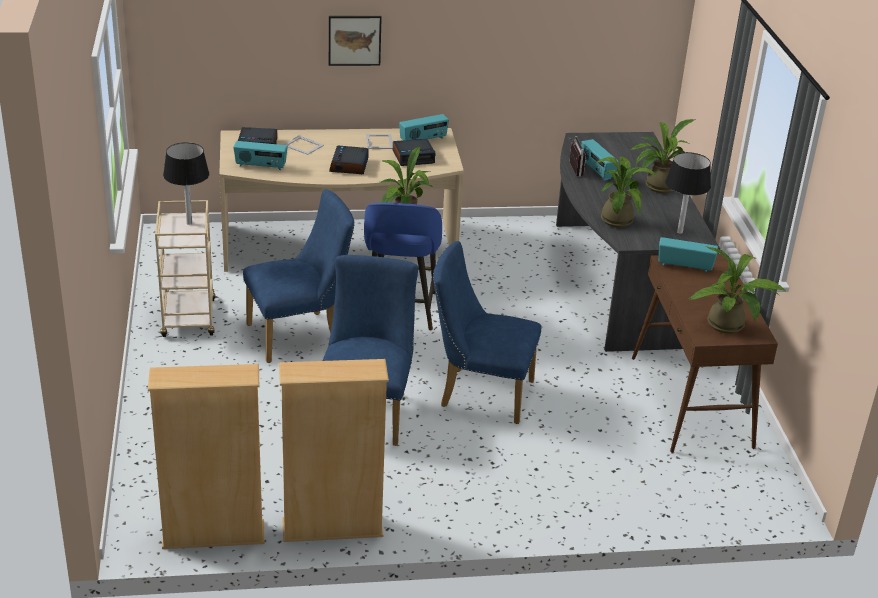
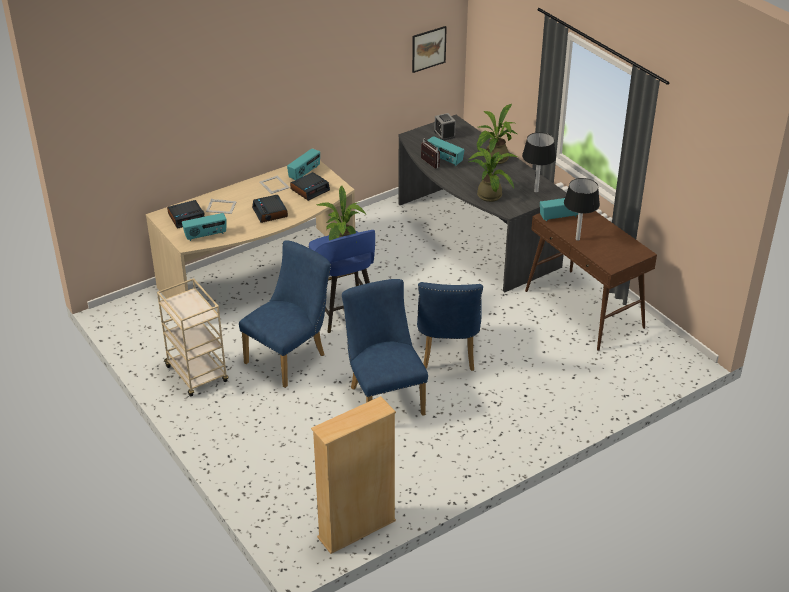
camera: 25 degrees left, 5 degrees up
(189, 223) = (188, 301): black table lamp -> black table lamp (577, 239)
(332, 528) = (430, 491): beige bookcase -> none
(354, 40) = (237, 111): picture -> picture (428, 49)
(479, 393) = (447, 355): blue chair -> blue chair turned 75 degrees counterclockwise
(620, 147) = (444, 134): none -> alarm clock
(729, 326) = (620, 252): potted plant -> none

